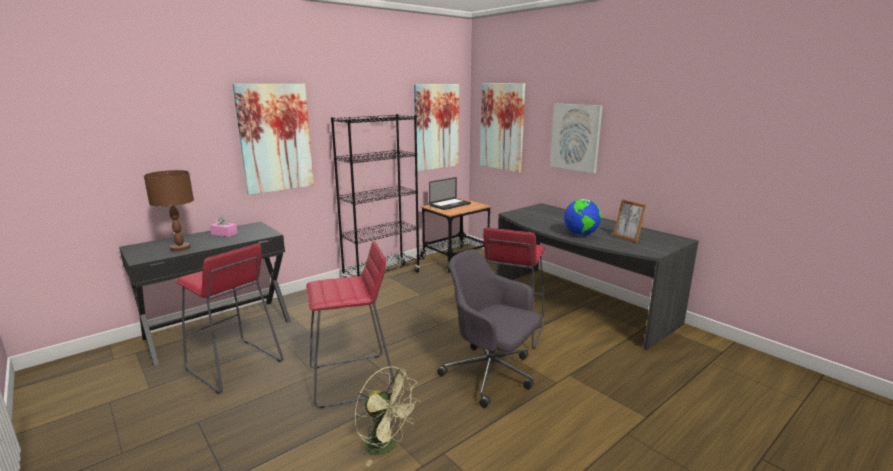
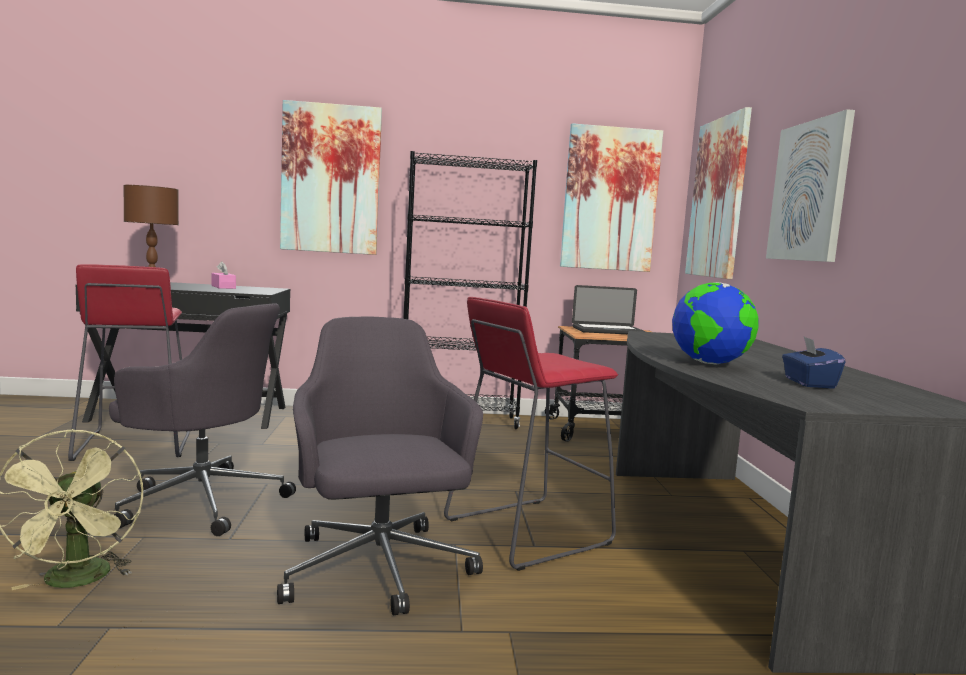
camera: 35 degrees right, 10 degrees down
(352, 380) = (201, 501): red stool -> grey office chair
(627, 238) = (808, 383): picture frame -> blue tissue box

